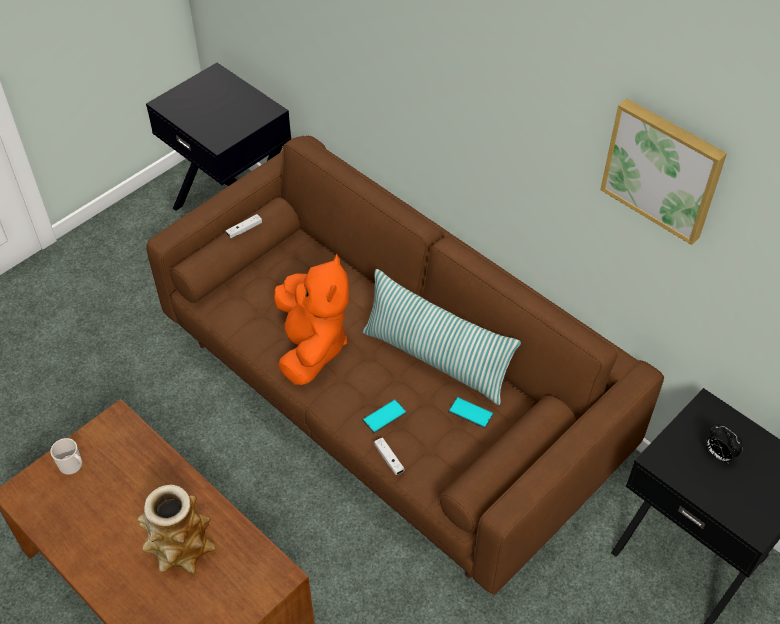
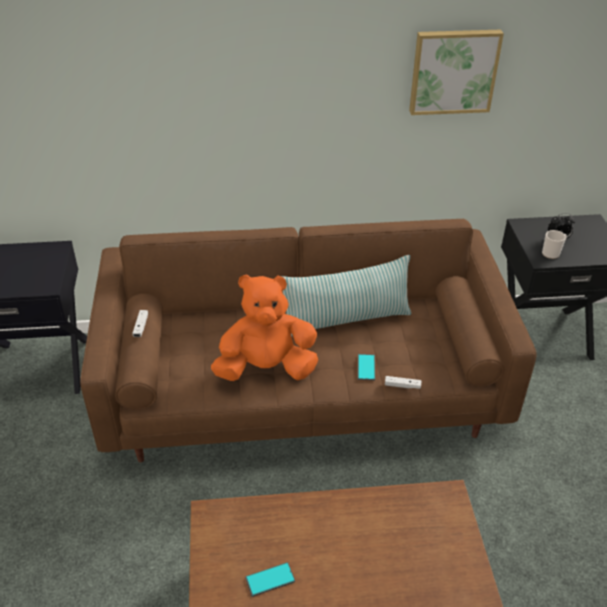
camera: 50 degrees left, 10 degrees down
(73, 466) = (224, 570): mug -> mug (552, 253)
(180, 547) = (373, 540): vase -> none
(311, 346) = (266, 369): orange plush toy -> orange plush toy turned 45 degrees counterclockwise
(470, 413) = (404, 329): phone -> phone (270, 580)

